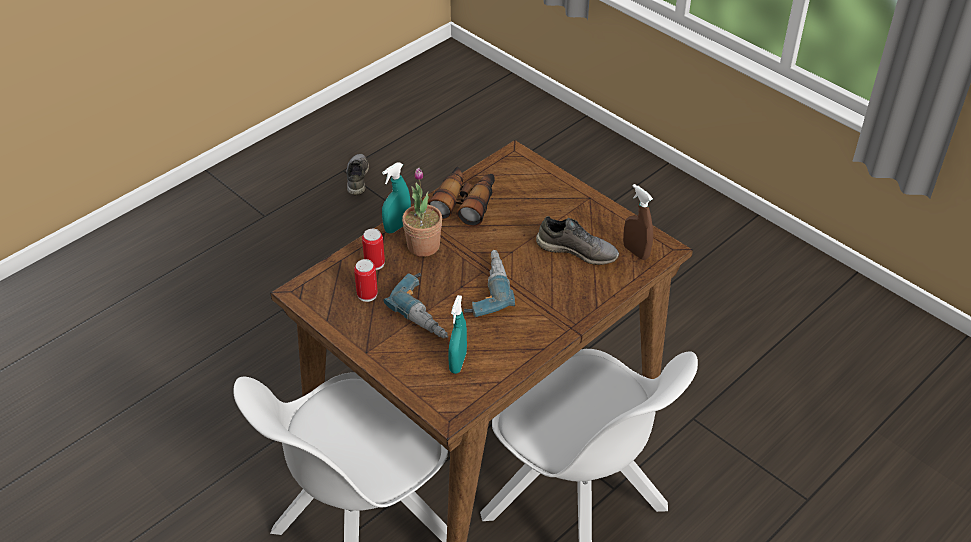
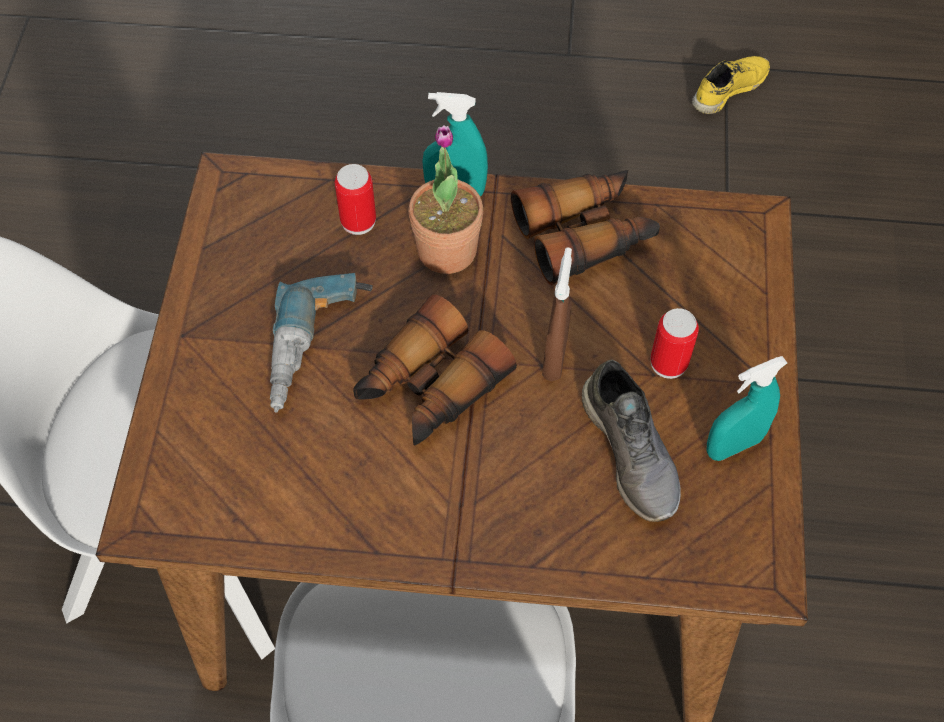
camera: 50 degrees right, 15 degrees up
(356, 178) = (728, 89): grey shoe -> yellow shoe
(367, 294) = (291, 256): can -> can (668, 363)
(458, 362) = (254, 460): turquoise spray bottle -> turquoise spray bottle (733, 445)
(484, 289) = (429, 387): power drill -> binoculars
(636, 252) = (712, 536): brown spray bottle -> brown spray bottle (554, 357)

